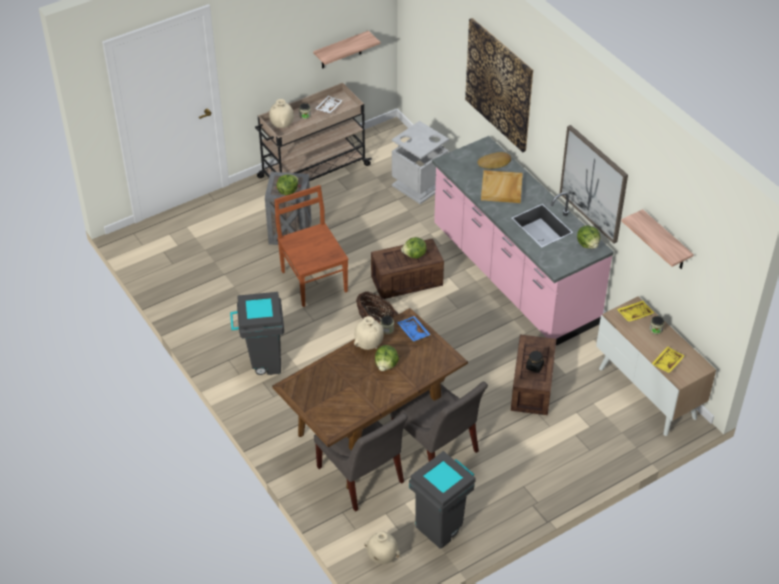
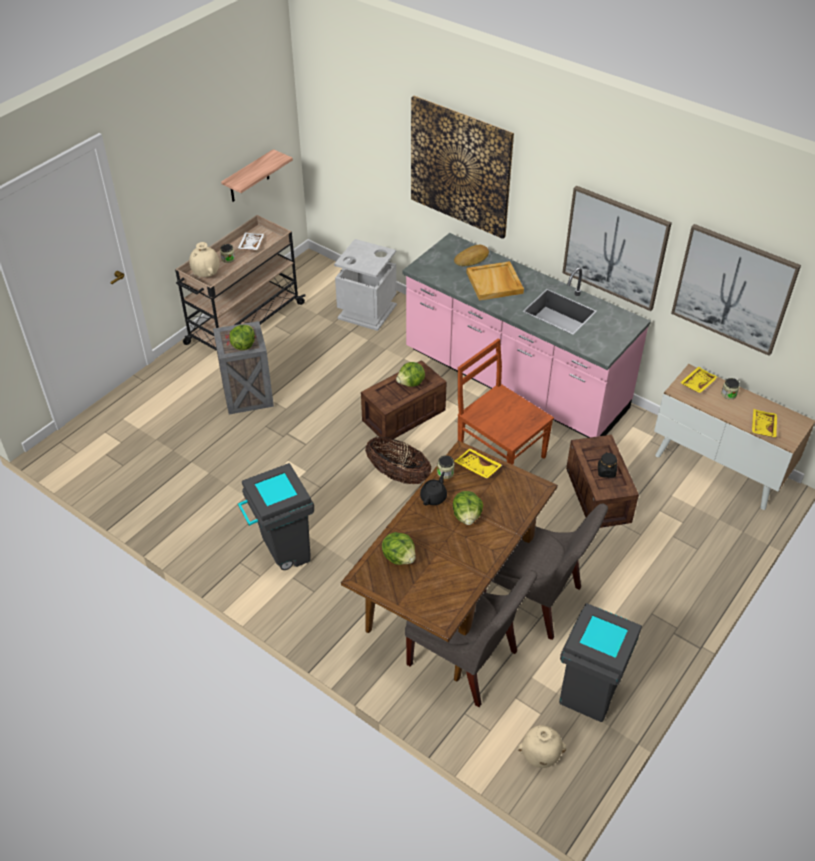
camera: 20 degrees left, 0 degrees up
(313, 280) = (299, 441): brown chair -> brown chair (499, 454)
(369, 345) = (434, 497): beige vase -> black teapot
(413, 332) = (477, 468): blue tray -> yellow tray
(588, 244) = (620, 319): lettuce -> lettuce (399, 557)
(665, 241) = (733, 289): shelf -> picture

